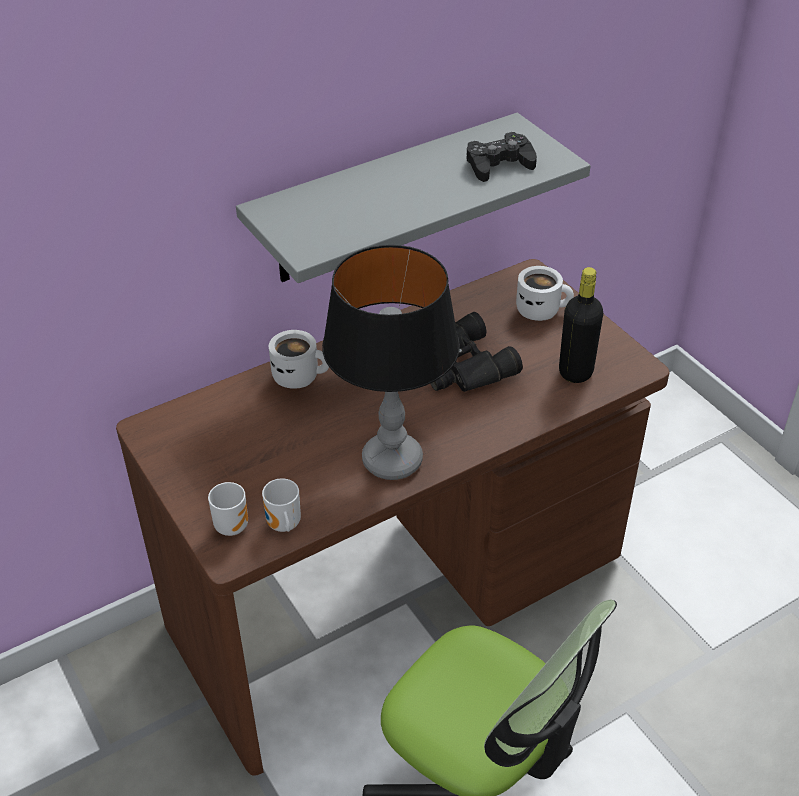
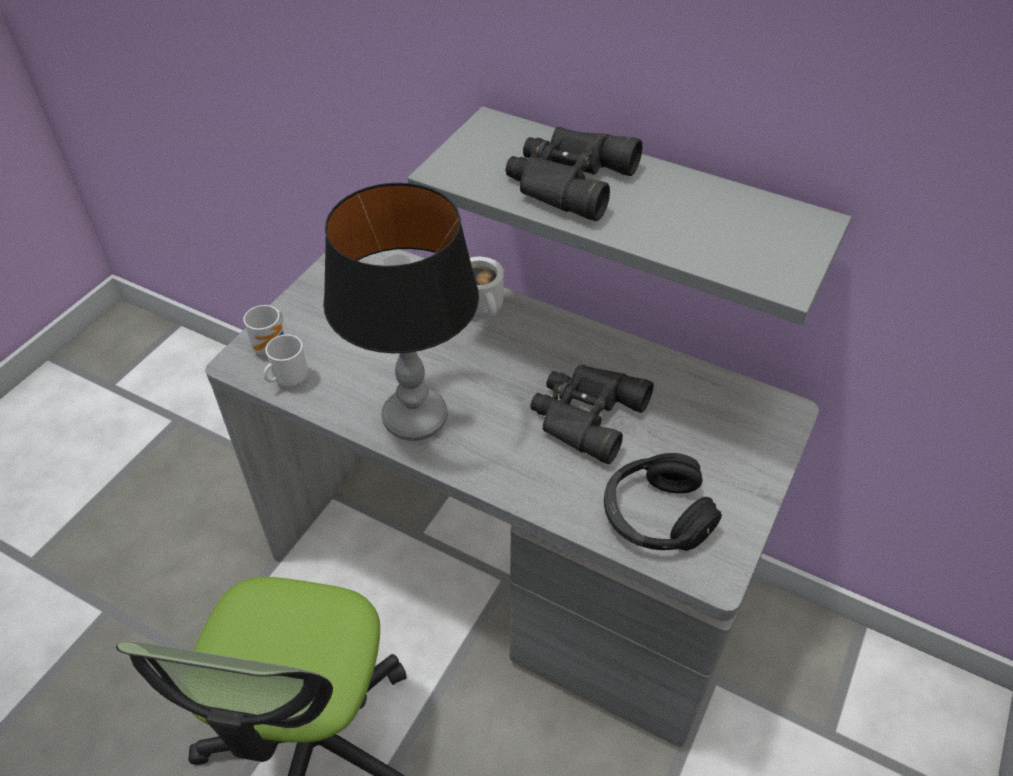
camera: 60 degrees right, 5 degrees up
(377, 201) = (566, 181): none -> black binoculars
(399, 595) = (506, 570): brown desk -> grey desk
(499, 164) = (723, 238): black game controller -> none
(541, 309) = (734, 444): white mug -> none
(575, 372) = (655, 515): black bottle -> black headphones

